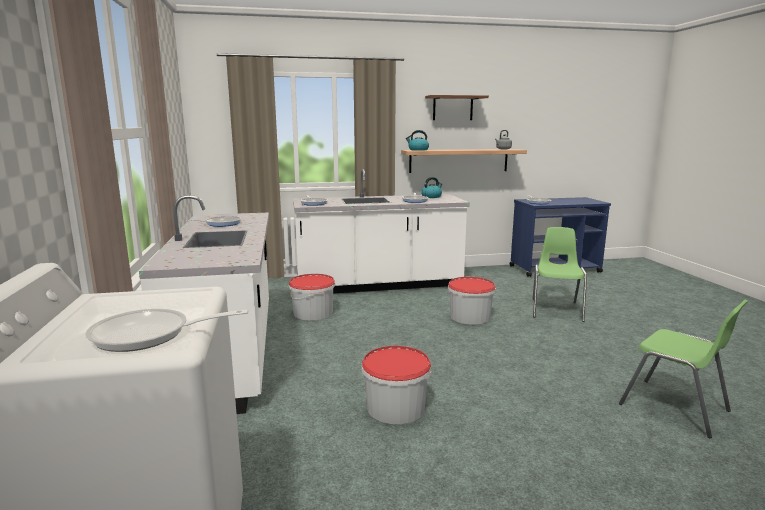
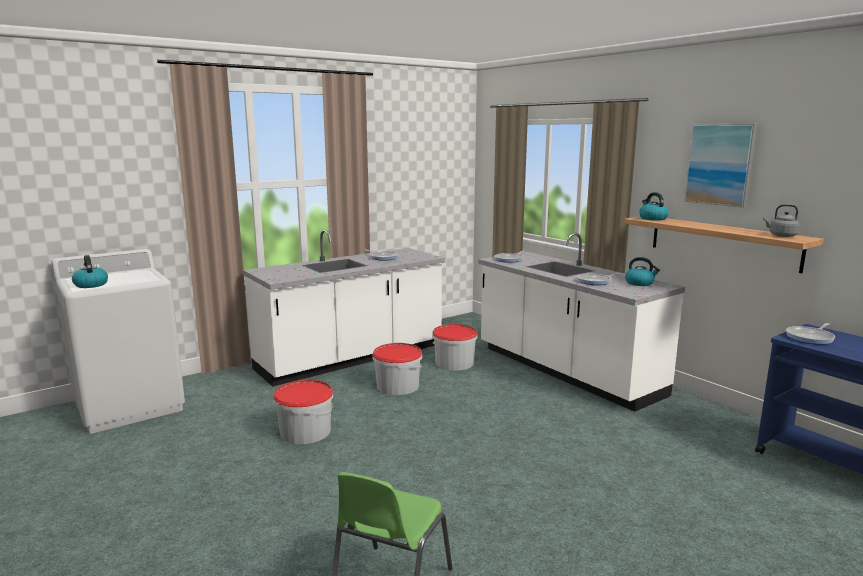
camera: 65 degrees right, 0 degrees up
(149, 335) = (90, 284): frying pan -> kettle
(452, 108) = (719, 164): brown shelf -> picture
(470, 316) = (533, 433): bucket -> bucket (397, 386)
(556, 309) = (636, 487): green chair -> none

